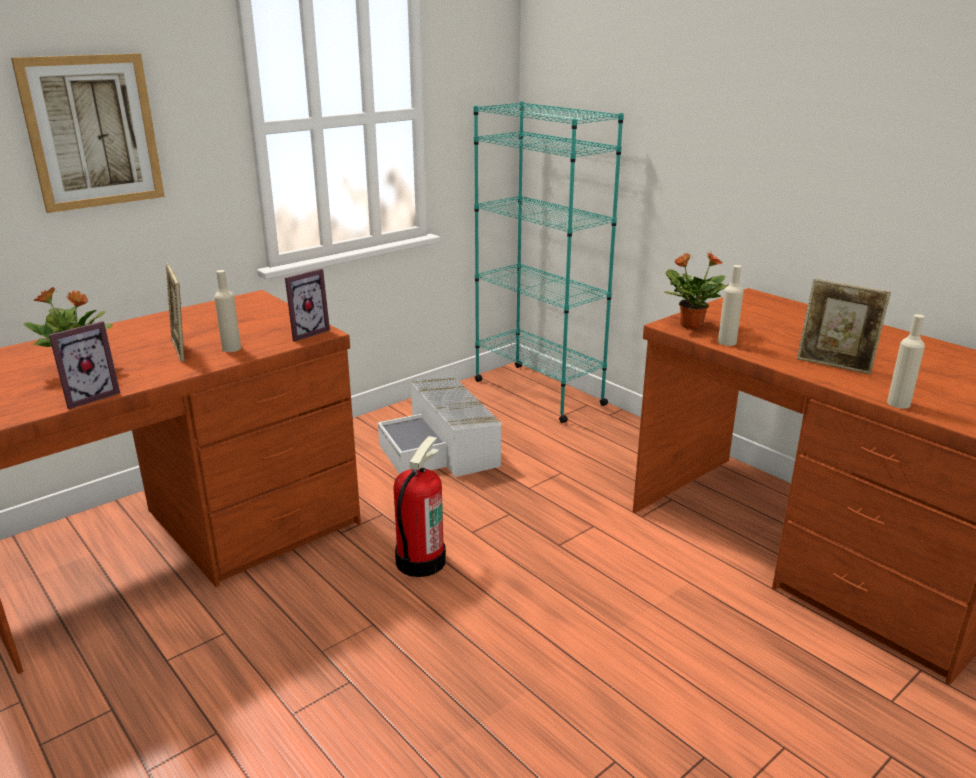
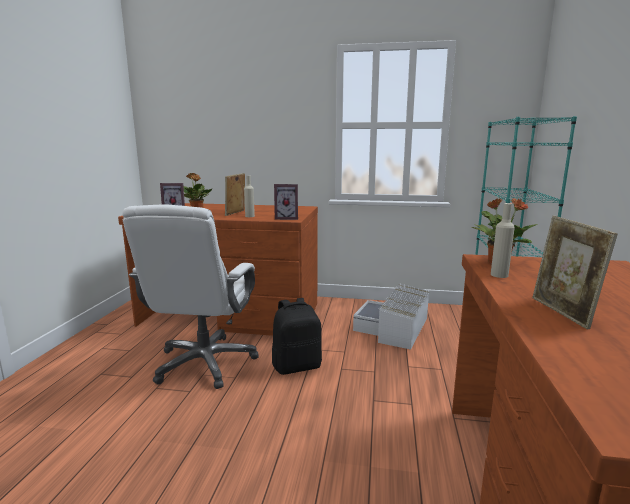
camera: 50 degrees right, 10 degrees down
(92, 132) = (260, 120): picture -> none
(292, 637) = (205, 363): none -> white office chair
(420, 560) = (297, 366): fire extinguisher -> black backpack
(898, 403) = (552, 353): beige bottle -> none

